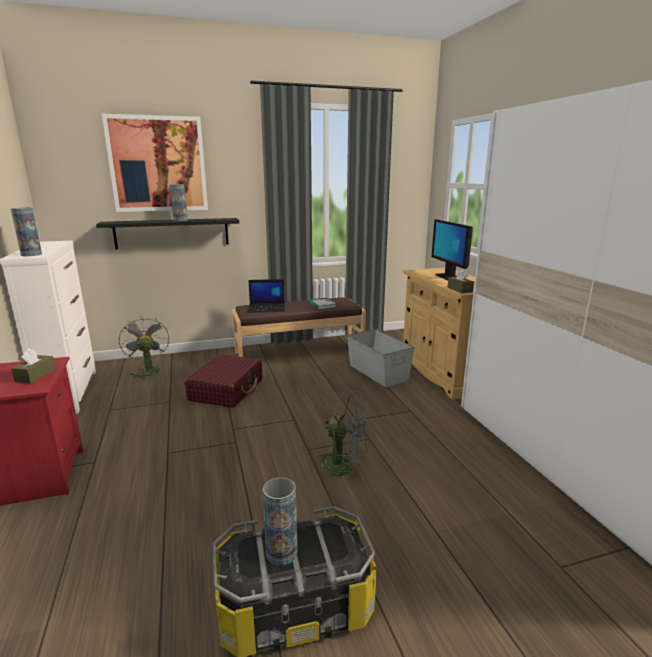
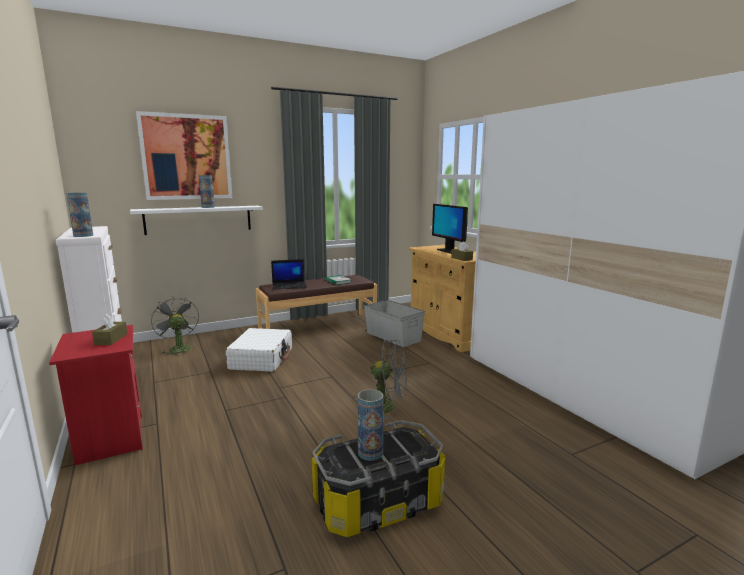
camera: 10 degrees left, 5 degrees down
(172, 233) = (199, 219): black shelf -> white shelf
(227, 390) = (262, 359): red suitcase -> white suitcase

